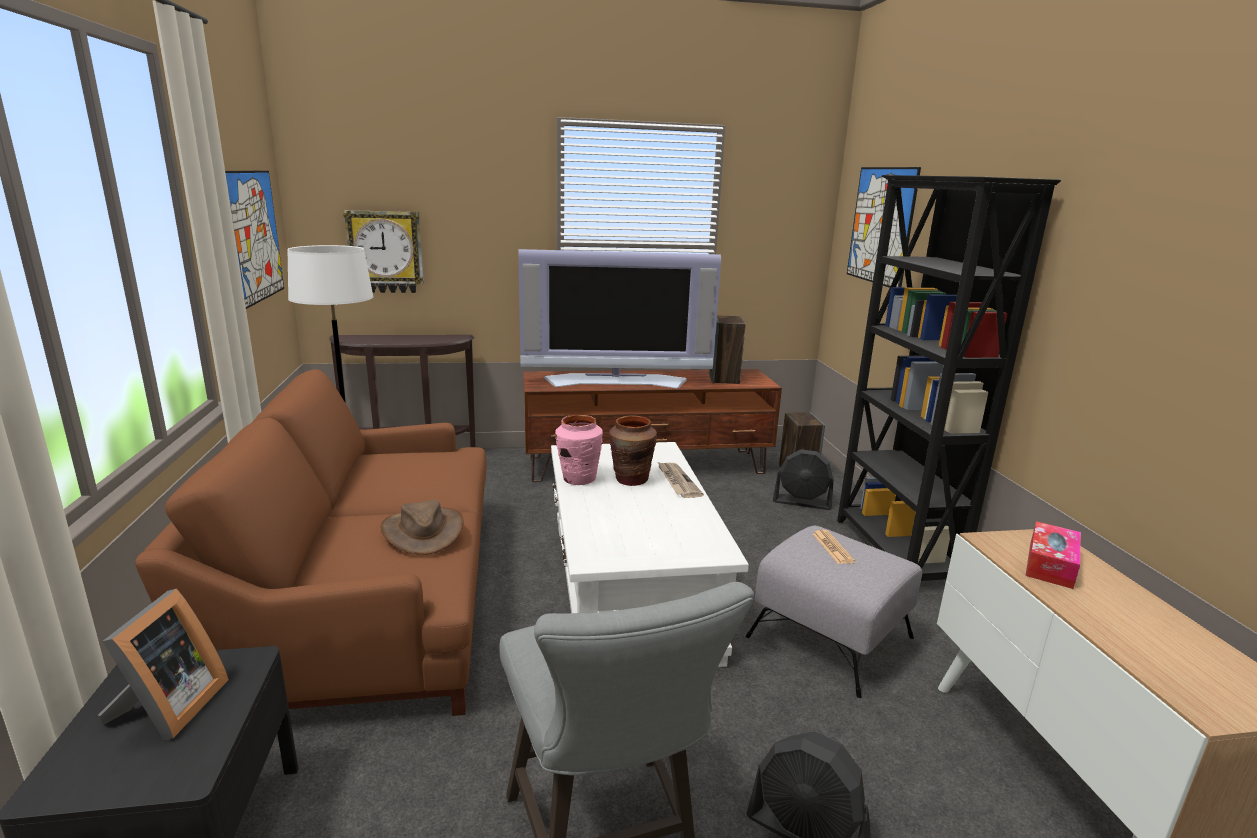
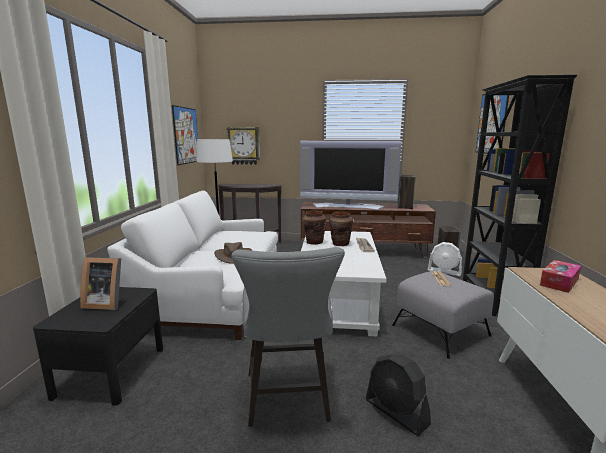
camera: 15 degrees right, 5 degrees down
(168, 709) = (106, 303): picture frame -> picture frame turned 75 degrees clockwise
(370, 599) = (214, 293): brown sofa -> white sofa
(578, 479) = (314, 242): pink vase -> brown vase
(802, 502) = (444, 271): black fan -> white fan

